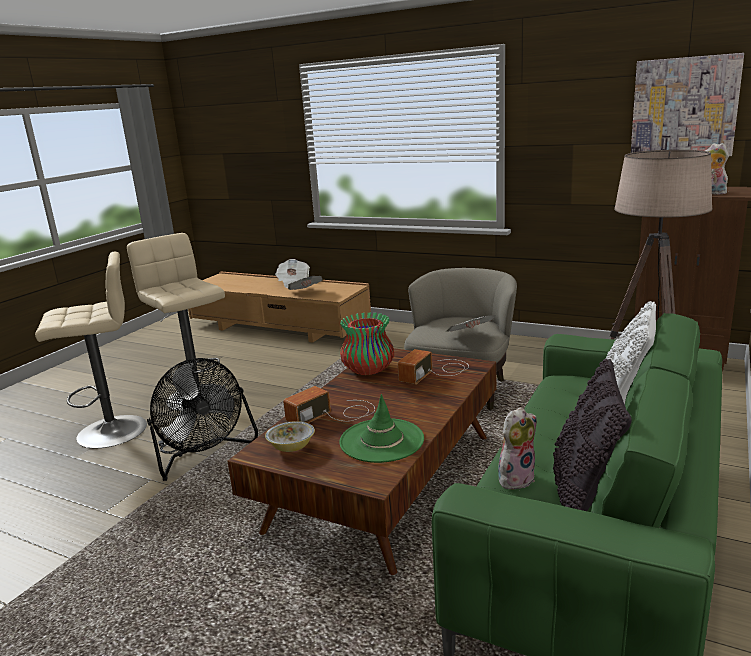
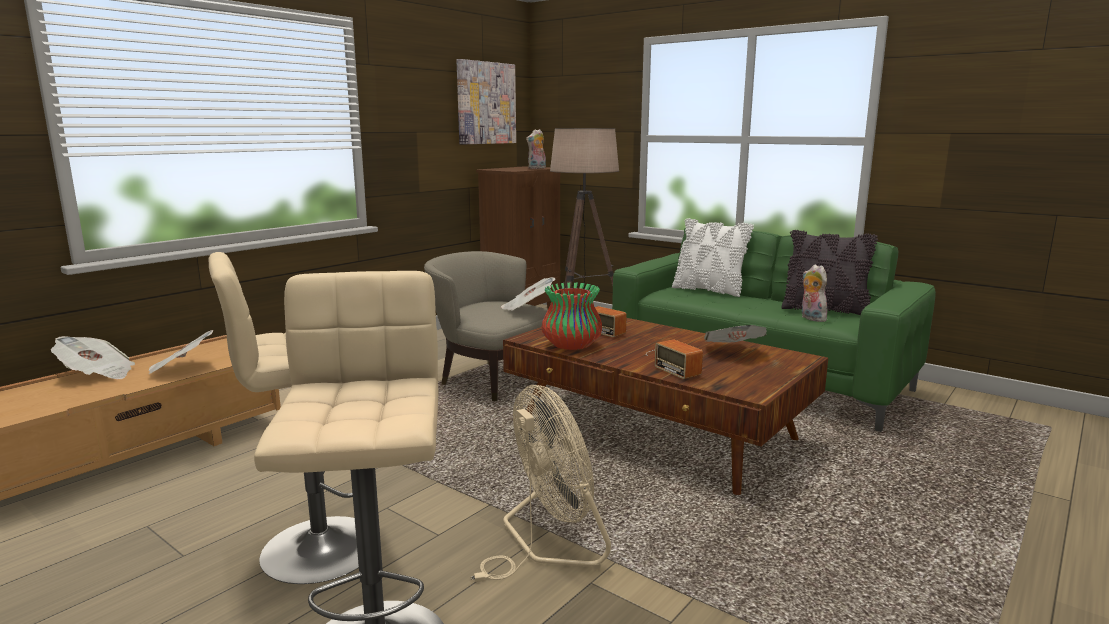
camera: 80 degrees left, 5 degrees down
(199, 455) = (539, 540): black fan -> beige fan
(291, 447) = (740, 380): bowl -> none
(381, 440) = (733, 351): green hat -> newspaper

